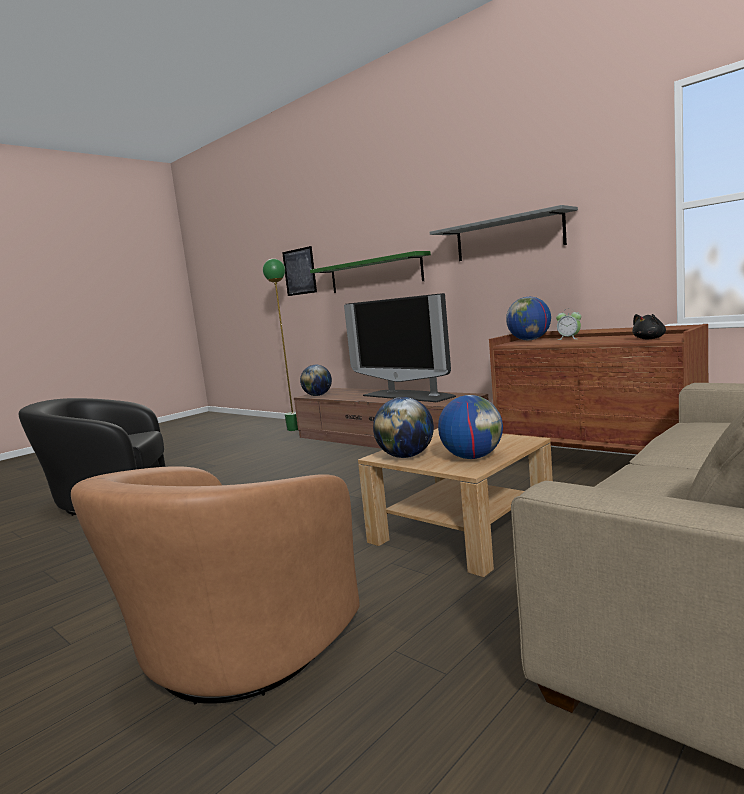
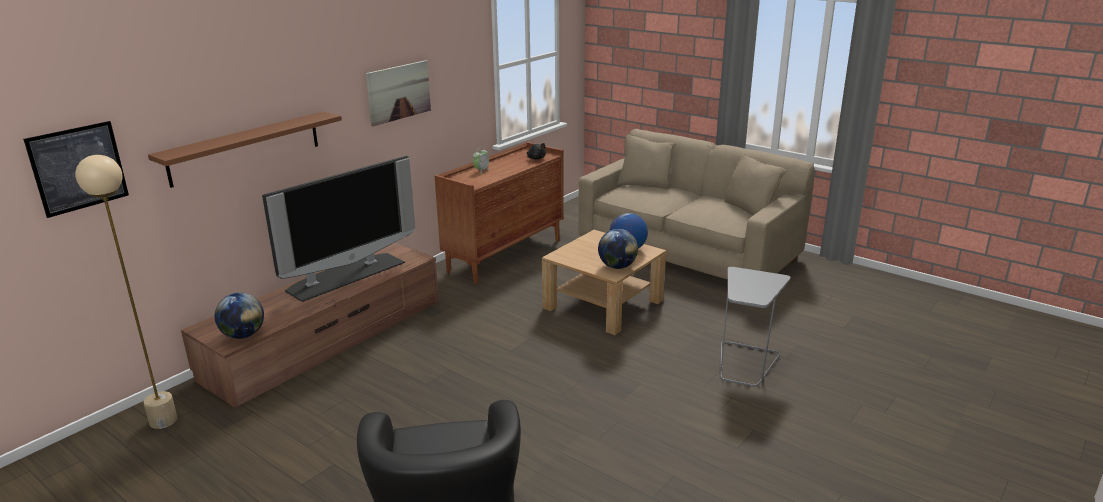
camera: 95 degrees left, 15 degrees up
(239, 652) = (745, 364): brown armchair -> grey side table
(294, 429) = (163, 421): green floor lamp -> beige floor lamp
(374, 274) = (246, 148): green shelf -> brown shelf
(508, 237) = (399, 92): grey shelf -> picture
(529, 340) = (457, 179): globe -> none

